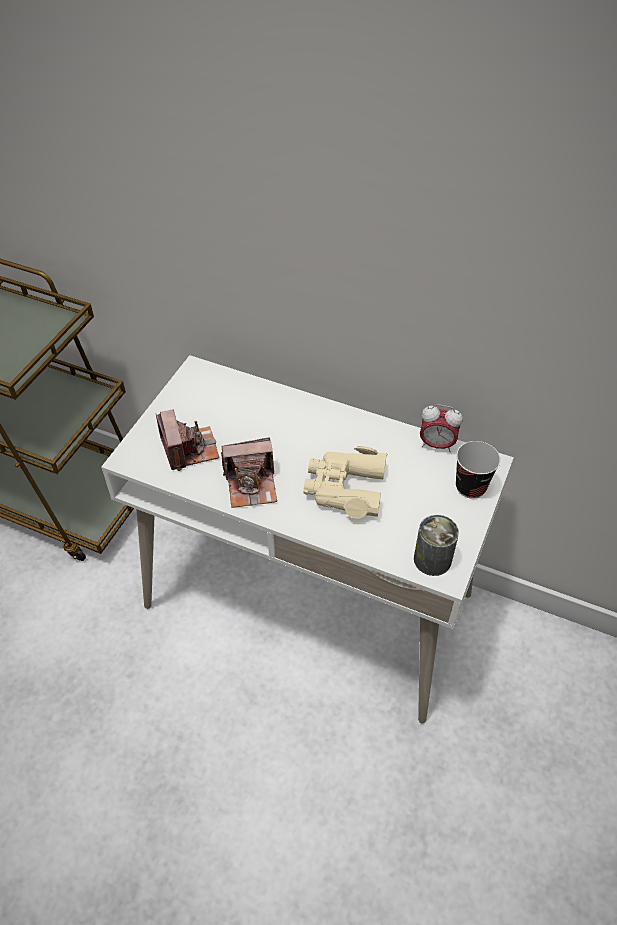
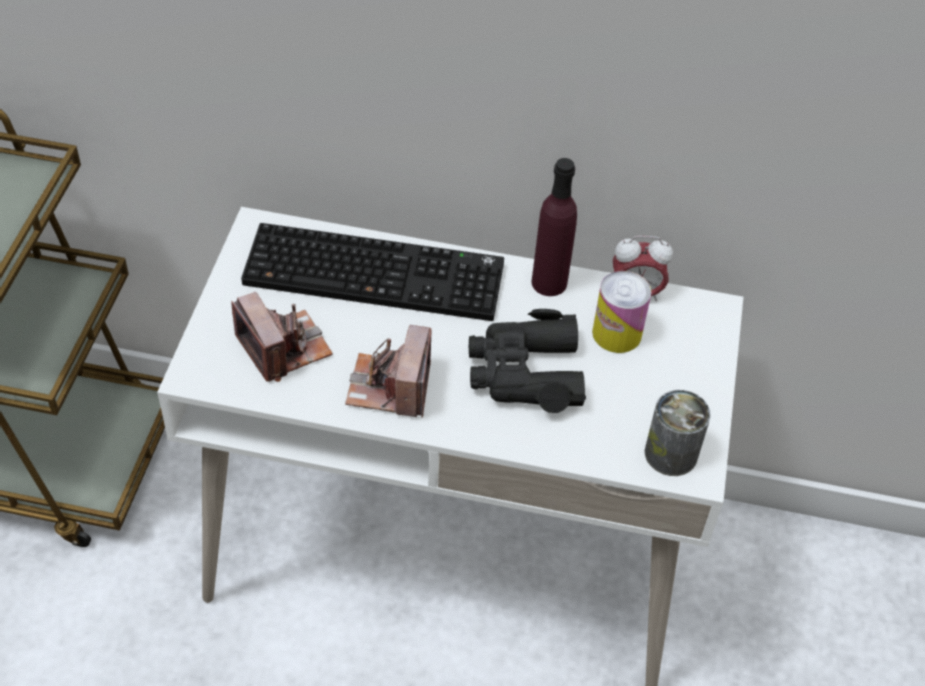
camera: 15 degrees left, 0 degrees up
(251, 485) = (390, 387): camera -> camera turned 120 degrees clockwise
(265, 408) = (377, 272): none -> keyboard
(345, 488) = (525, 373): beige binoculars -> black binoculars
(378, 430) = (549, 282): none -> purple bottle
(416, 470) = (616, 333): none -> can
(470, 487) = (696, 346): cup -> none

